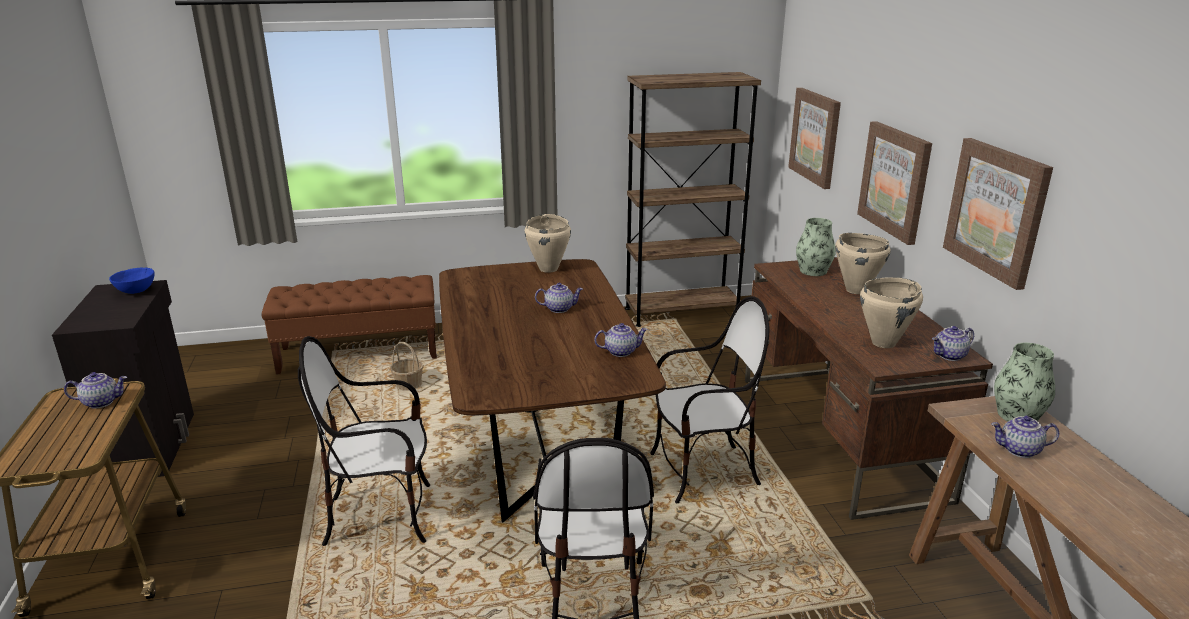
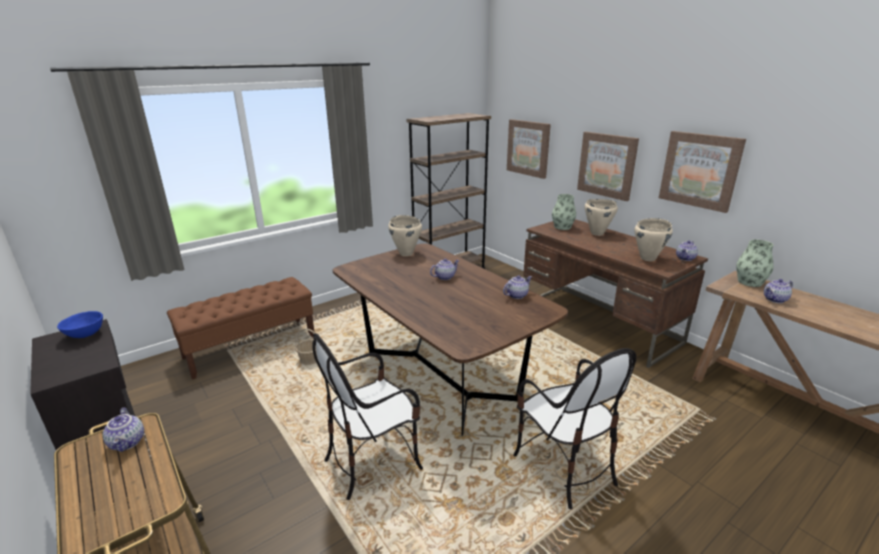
camera: 25 degrees left, 0 degrees up
(102, 402) = (128, 442): teapot -> teapot turned 105 degrees clockwise
(703, 472) = (550, 364): chair -> none

